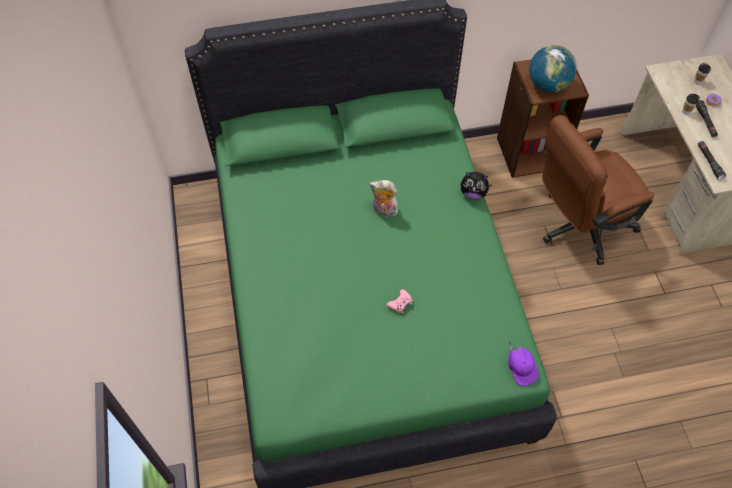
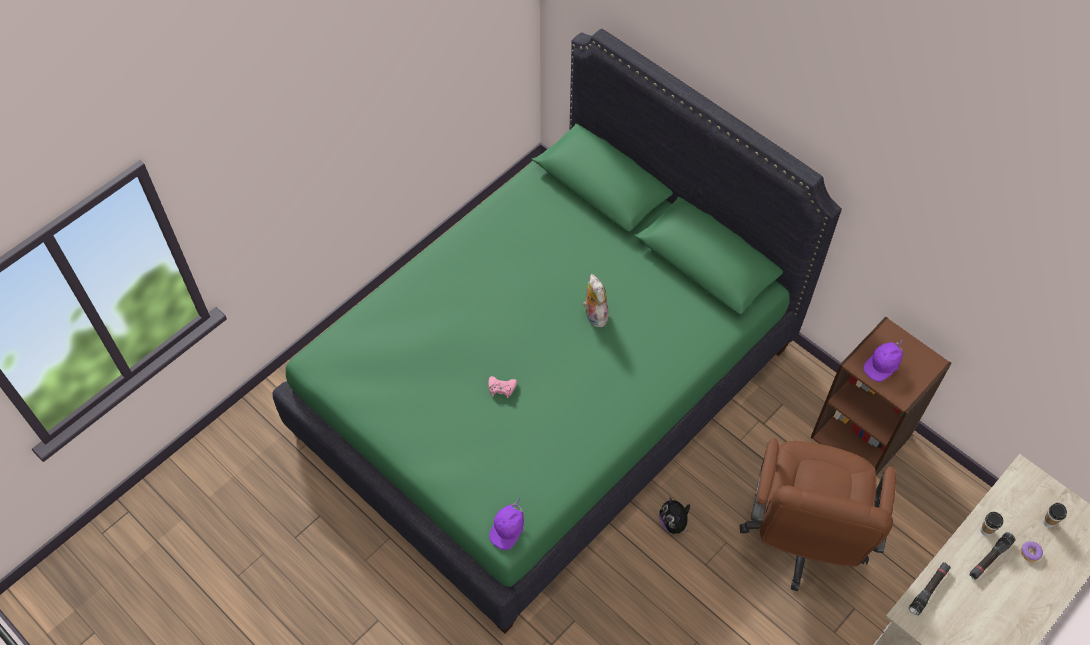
camera: 55 degrees right, 0 degrees up
(473, 193) = (681, 378): plush toy -> plush toy (674, 523)
(548, 85) = (882, 366): globe -> purple cap
(578, 227) = (801, 540): brown office chair -> brown office chair turned 105 degrees counterclockwise

